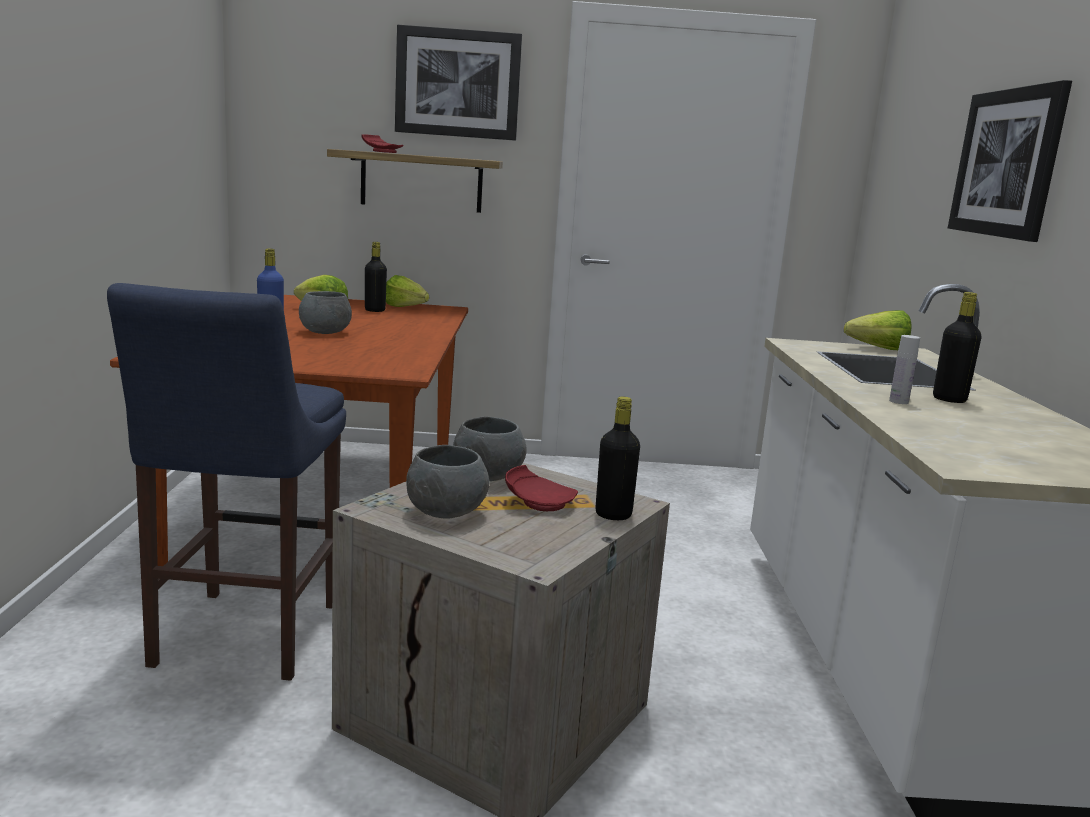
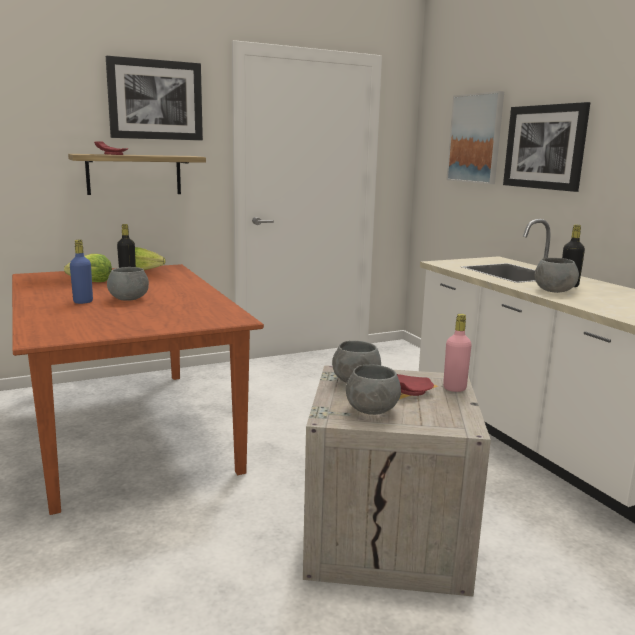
camera: 25 degrees left, 0 degrees up
(242, 639) = (176, 541): blue stool -> none
(613, 515) = (454, 388): black bottle -> pink bottle
(872, 348) = (479, 260): lettuce -> none
(898, 401) = (553, 291): white bottle -> grey bowl
(931, 151) = (475, 138): none -> picture

